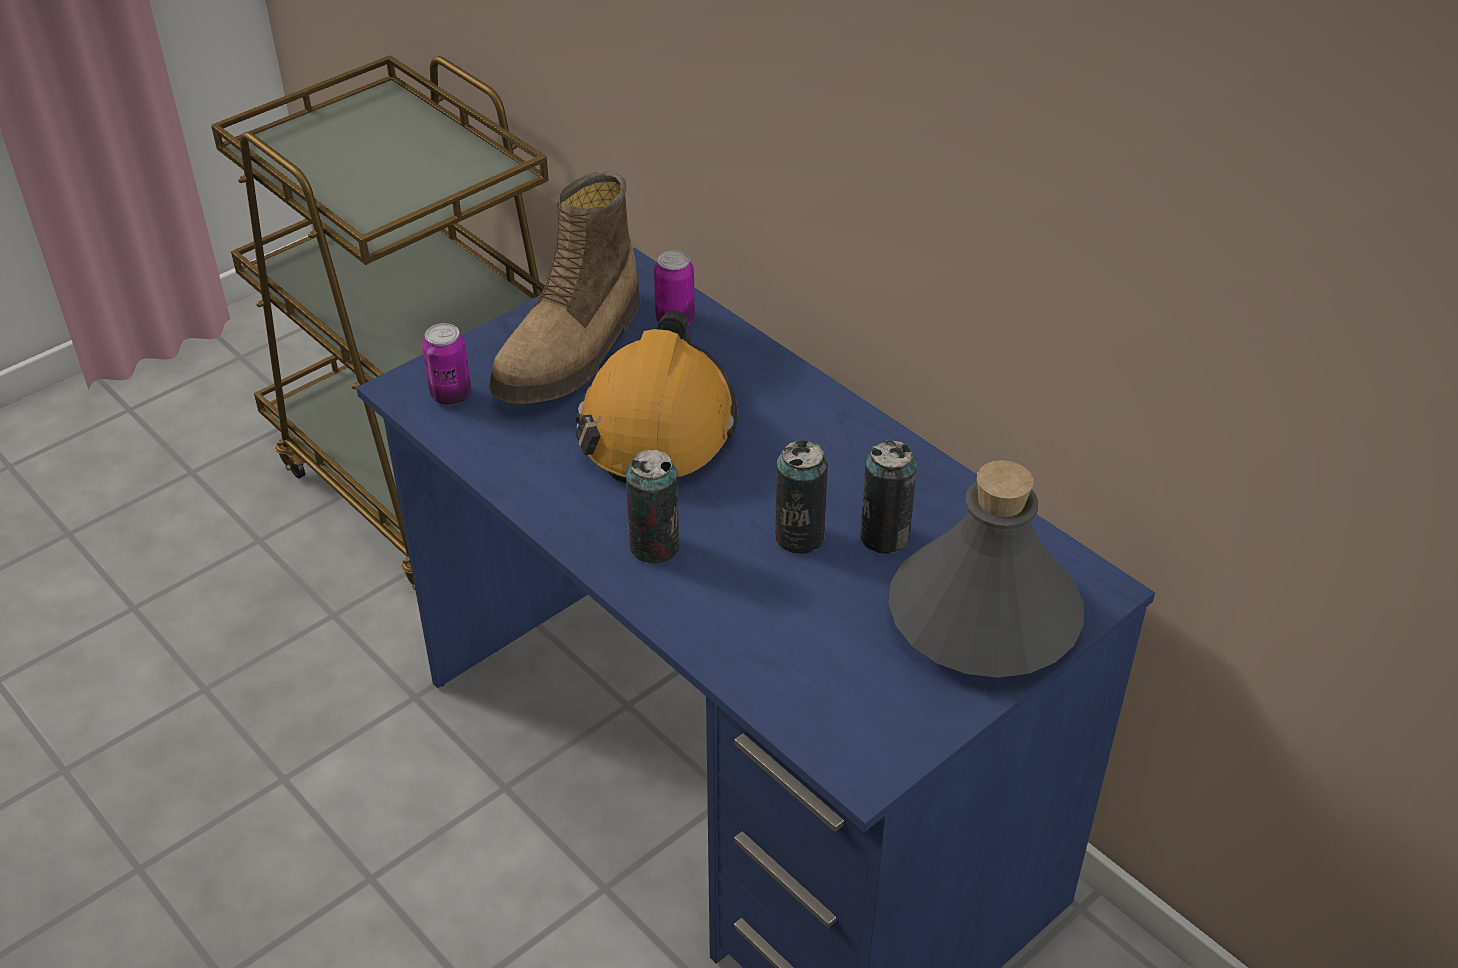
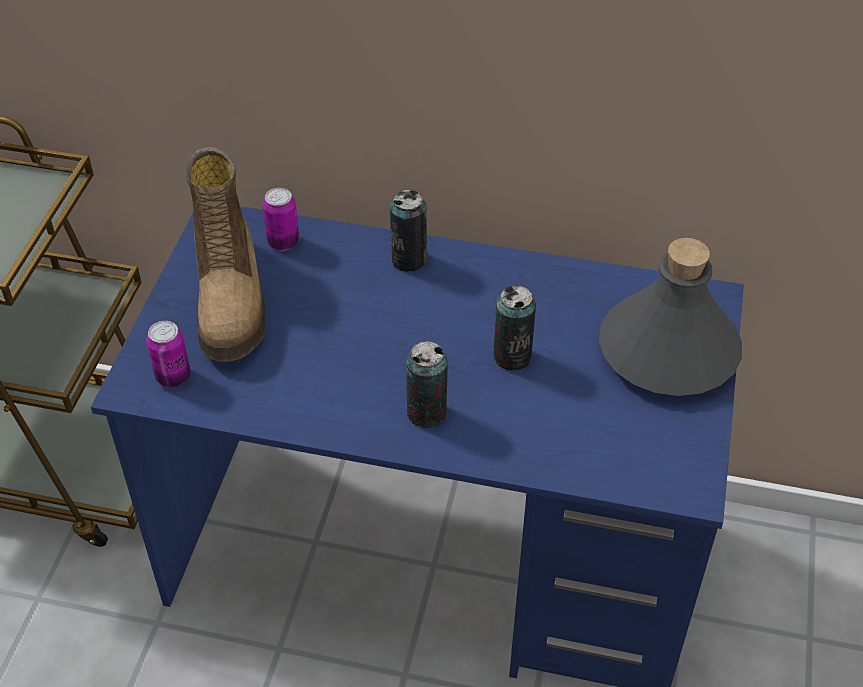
camera: 35 degrees left, 5 degrees up
(657, 425) = (345, 325): orange hard hat -> none
(884, 537) = (563, 329): can -> can (409, 260)

